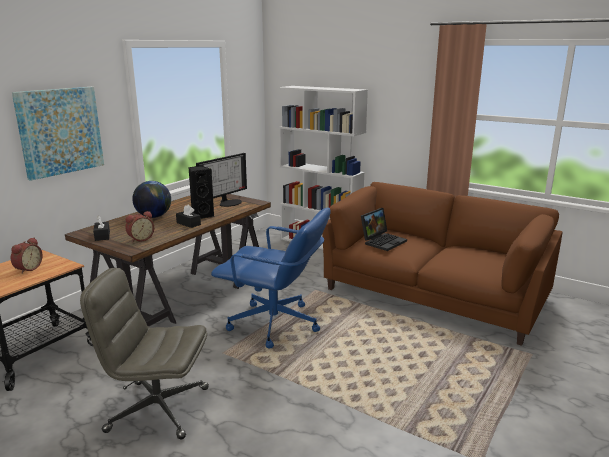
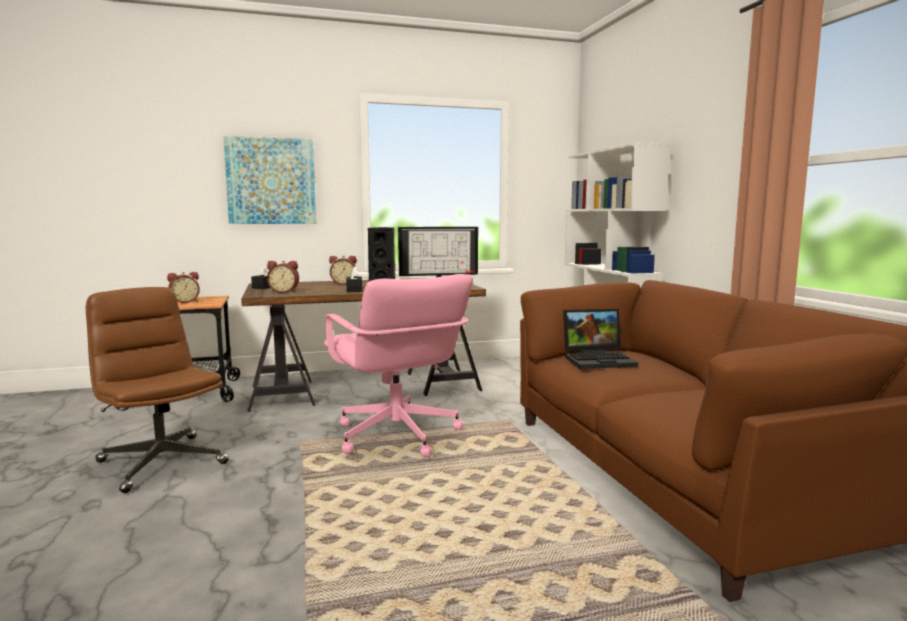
camera: 40 degrees right, 10 degrees down
(153, 216) = (343, 284): globe -> alarm clock
(157, 409) = (161, 462): grey office chair -> brown office chair
(275, 324) = (396, 436): blue office chair -> pink office chair

